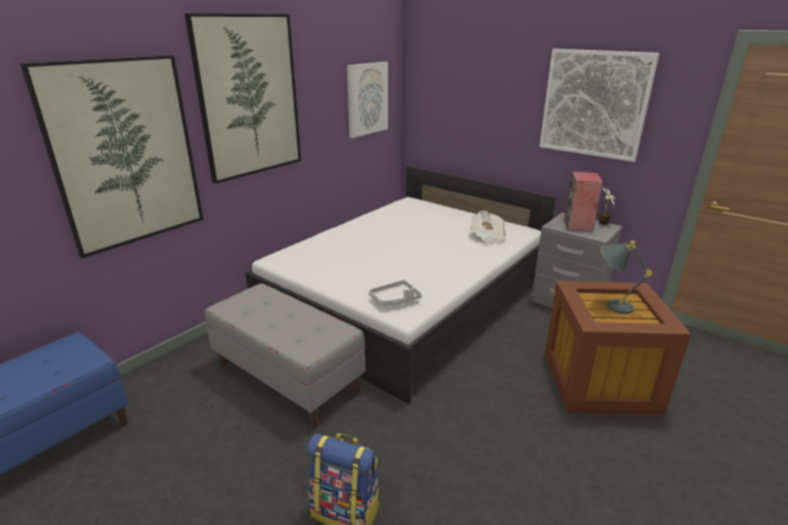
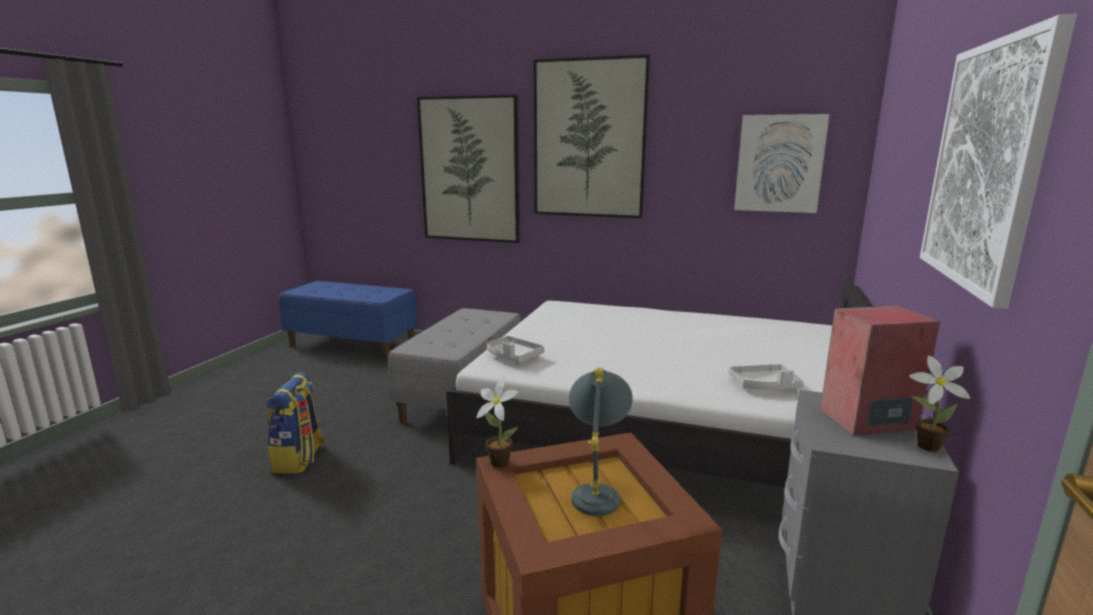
camera: 70 degrees right, 10 degrees down
(487, 237) = (764, 386): newspaper -> grey tray
(588, 324) = (498, 461): none -> potted plant

